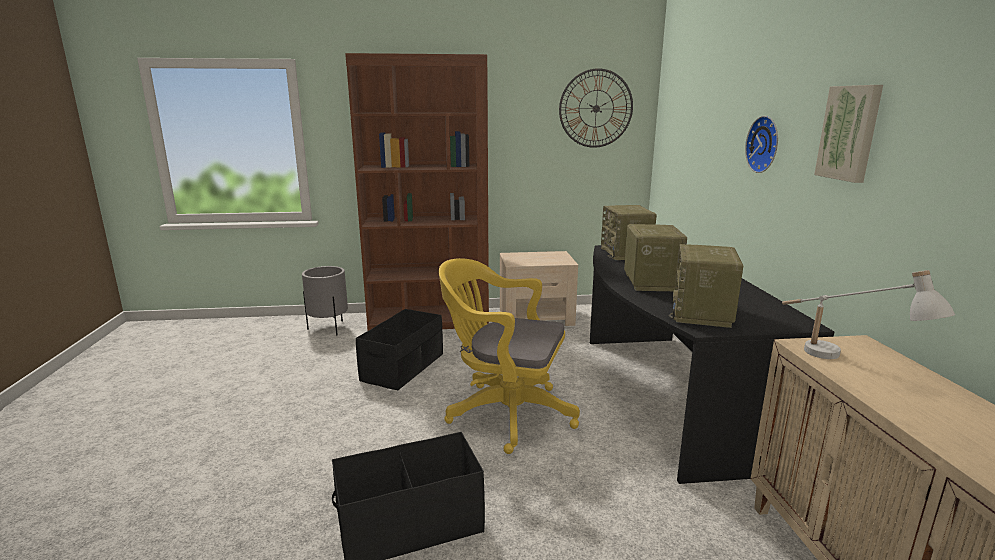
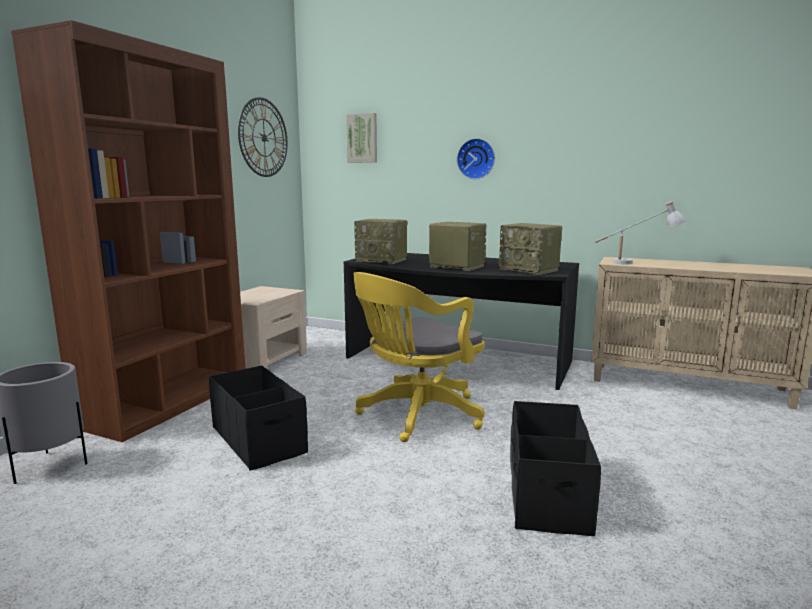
camera: 60 degrees left, 5 degrees down
(850, 133) = (560, 144): picture -> picture (362, 138)

